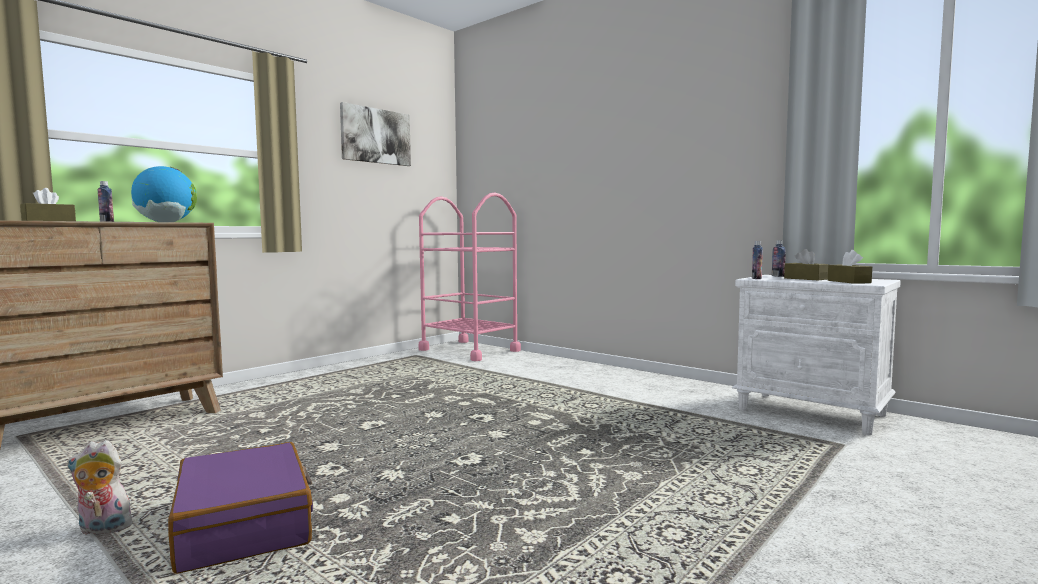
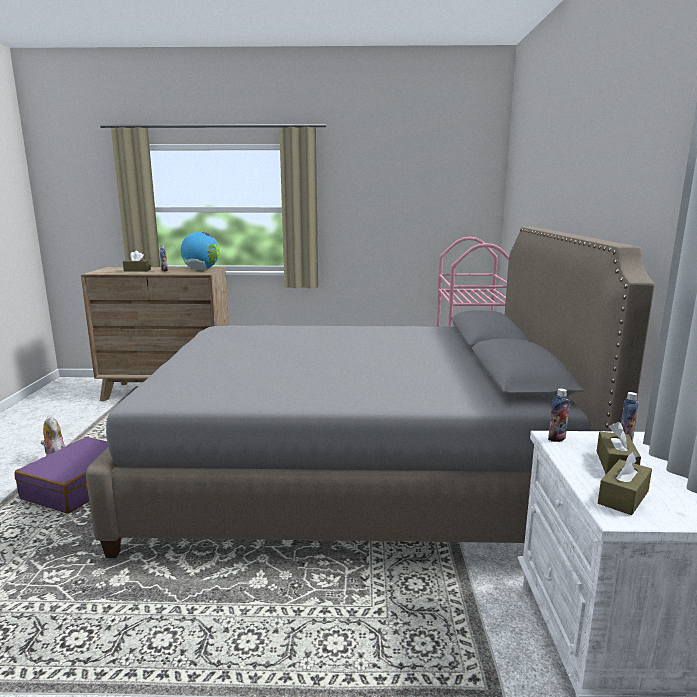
camera: 50 degrees right, 10 degrees up
(375, 136) = (402, 180): picture -> none
(516, 406) = (354, 474): none -> grey bed

